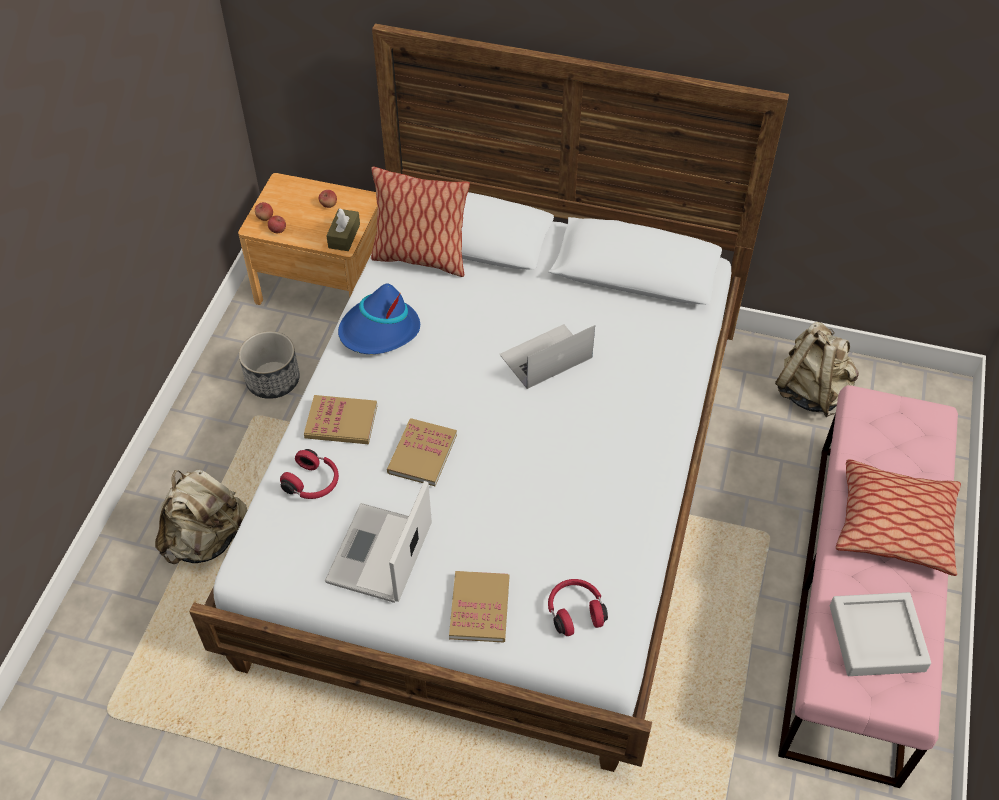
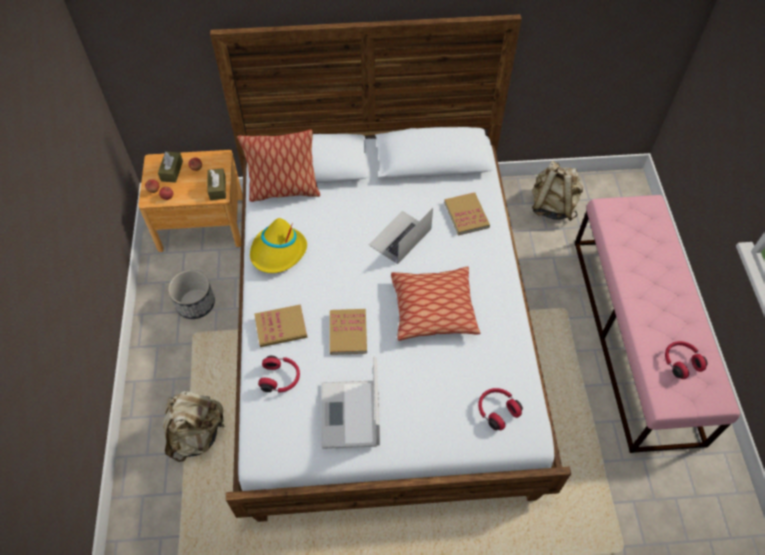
camera: 20 degrees left, 5 degrees up
(297, 200) = (172, 171): none -> brown tissue box
(379, 331) = (278, 252): blue hat -> yellow hat
(479, 608) = (434, 430): book -> book (466, 215)
(876, 638) = (680, 362): grey tray -> red headphones
(894, 525) = (659, 284): pillow -> pillow (433, 309)

